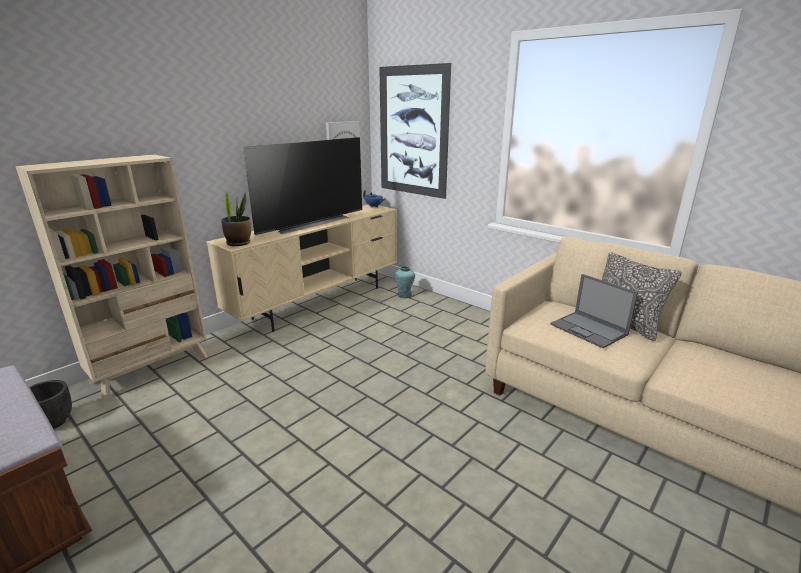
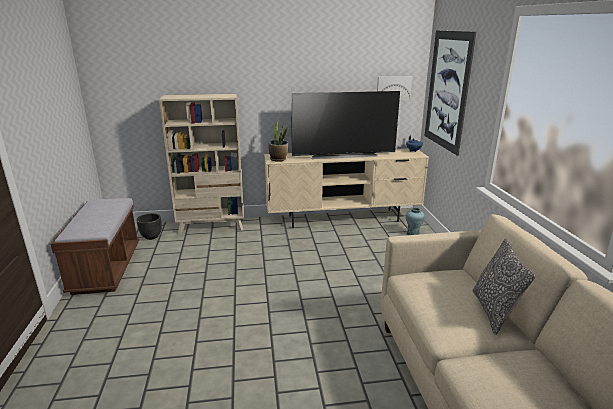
camera: 40 degrees right, 0 degrees up
(589, 330) = (448, 301): laptop -> none

